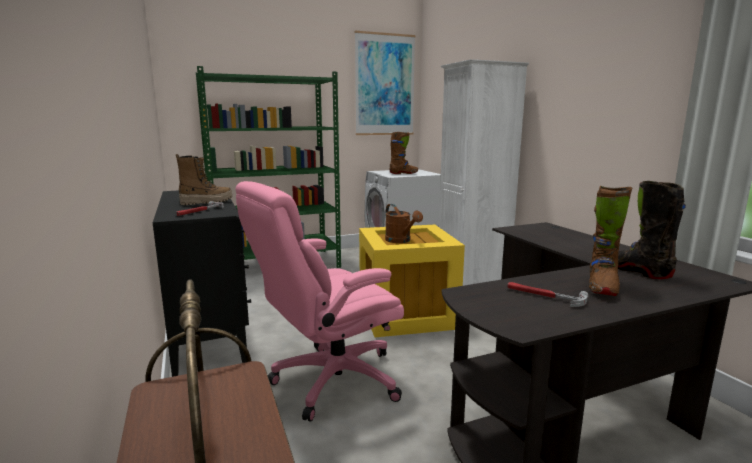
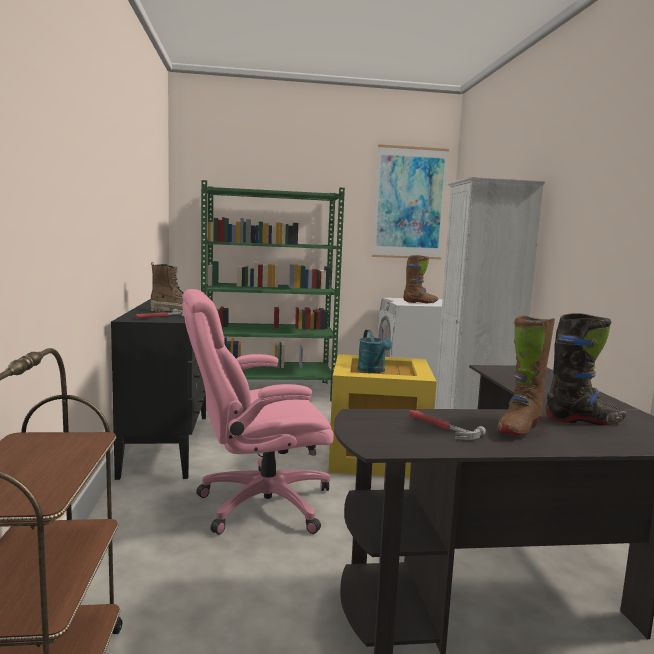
camera: 15 degrees right, 5 degrees down
(401, 241) = (373, 371): brown watering can -> turquoise watering can
(636, 271) = (584, 420): black boot -> black boot turned 105 degrees clockwise

